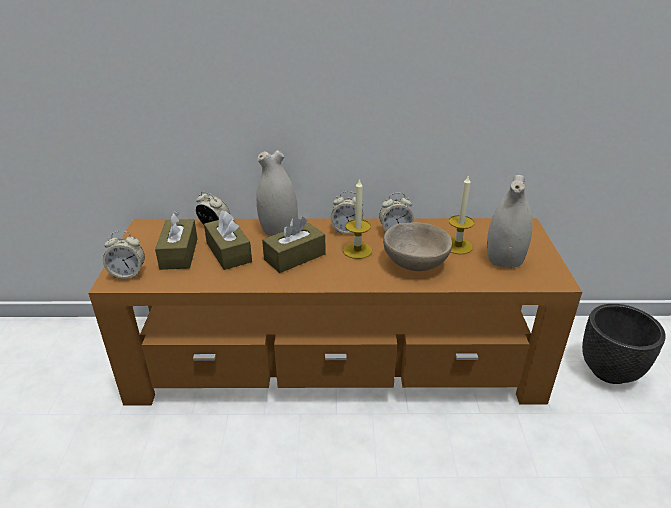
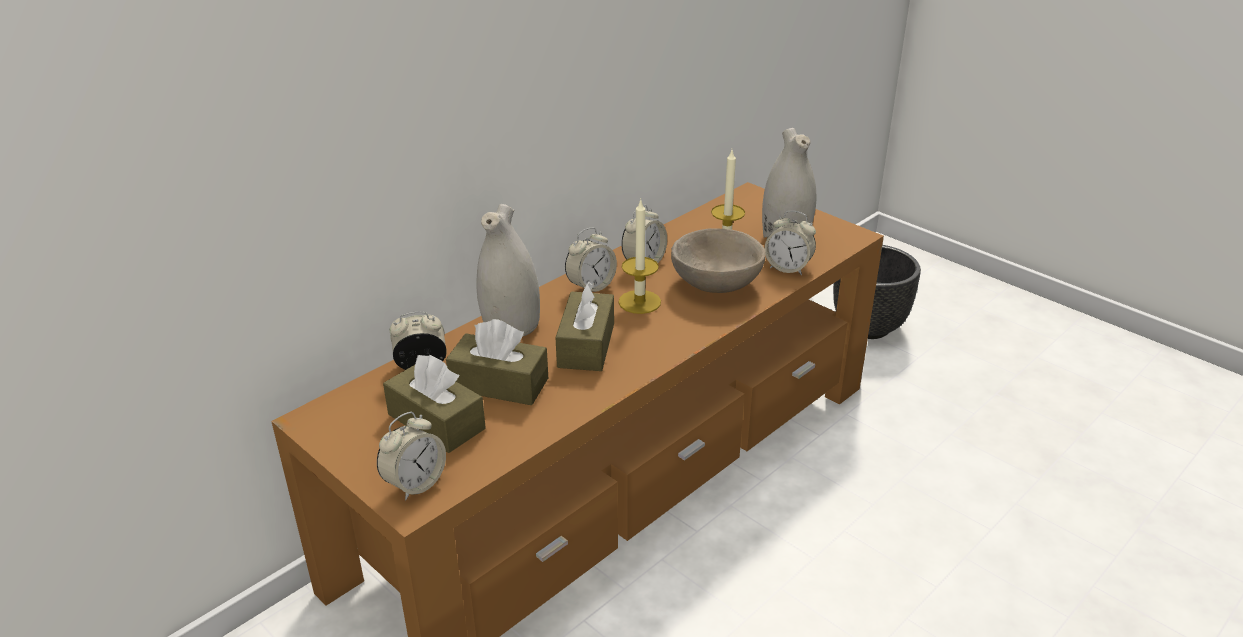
camera: 45 degrees left, 0 degrees up
(475, 277) = (788, 268): none -> alarm clock

